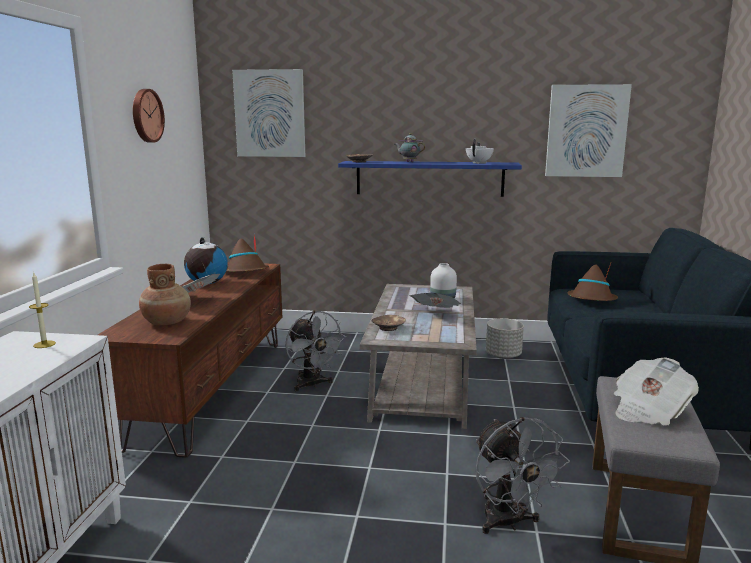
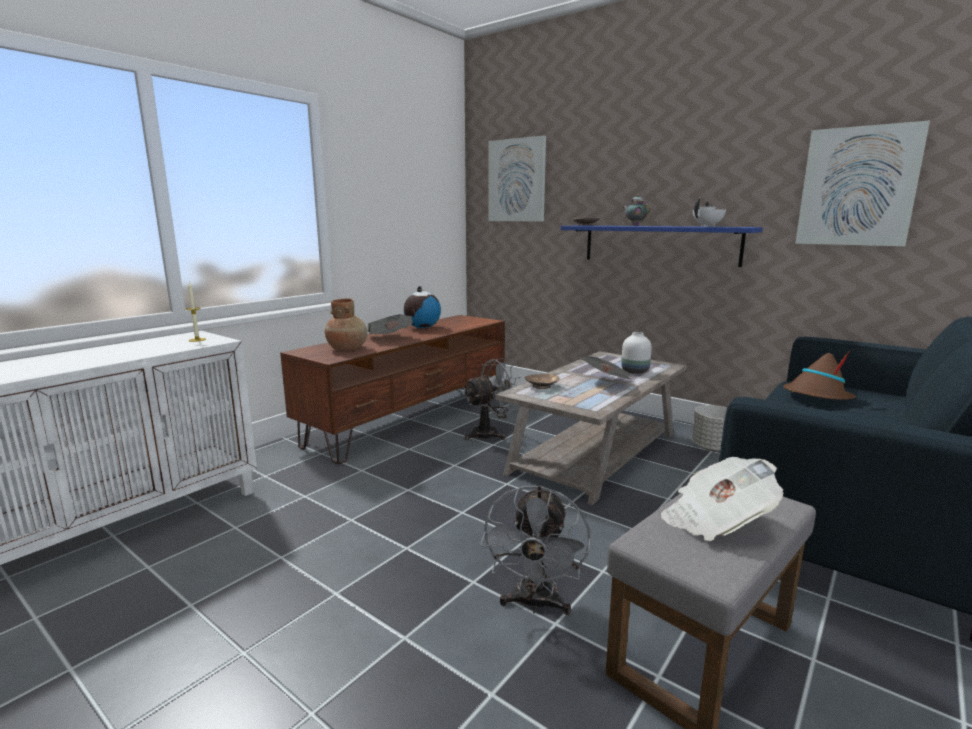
camera: 30 degrees right, 0 degrees up
(146, 115) = (391, 180): wall clock -> none
(246, 272) = (466, 323): brown hat -> none
(312, 385) = (491, 433): grey fan -> grey fan turned 120 degrees counterclockwise

